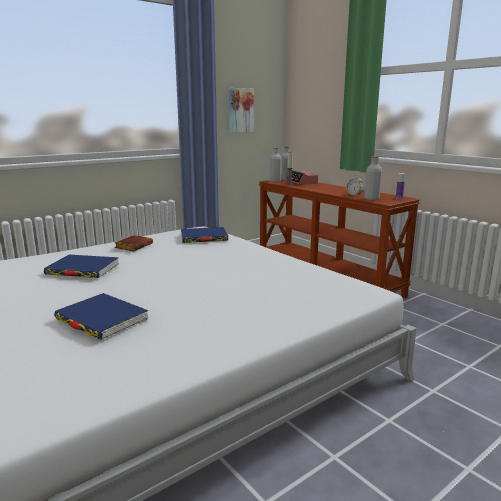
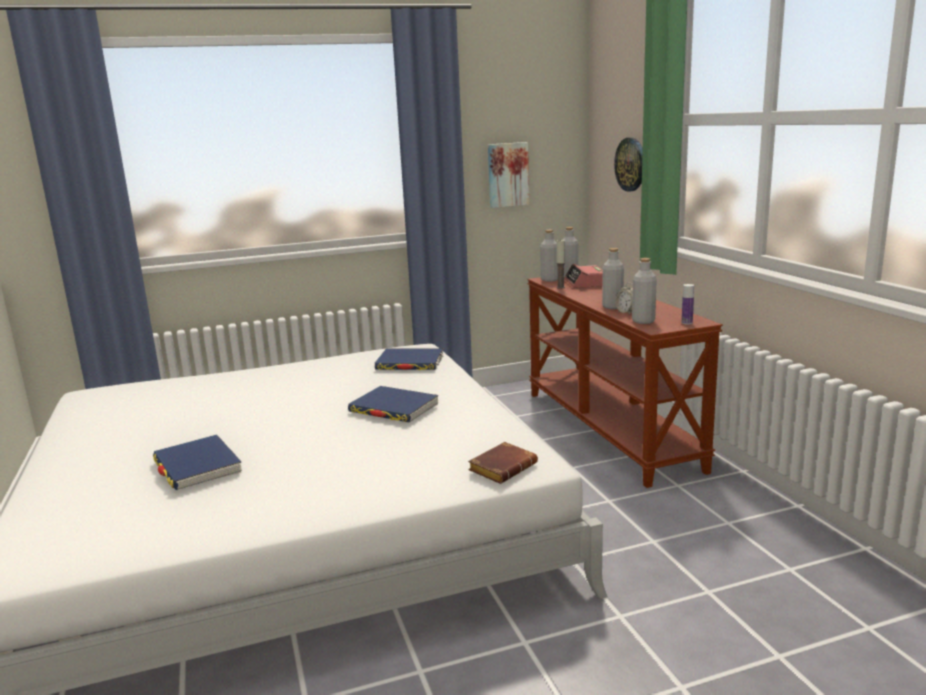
camera: 20 degrees right, 0 degrees up
(83, 269) = (230, 400): blue book -> blue book (393, 408)
(134, 246) = (315, 370): brown book -> brown book (502, 467)
(326, 104) = (631, 164): none -> wall clock
(339, 193) = (612, 307): none -> grey bottle

